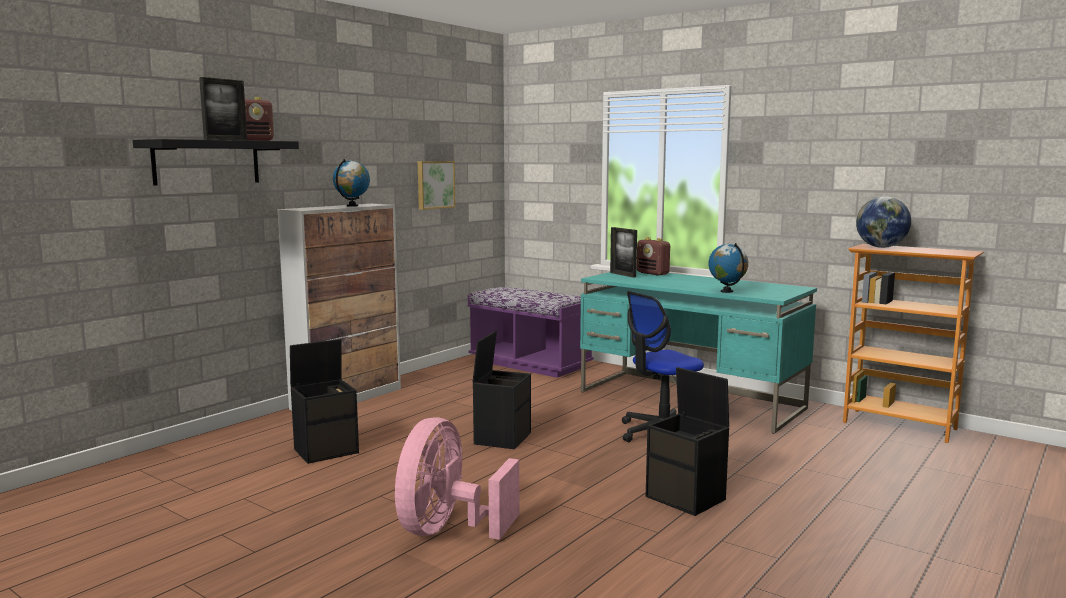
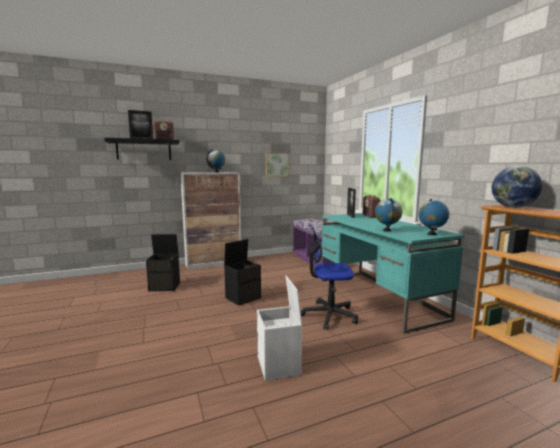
camera: 30 degrees right, 0 degrees up
(447, 530) = (136, 343): pink fan -> none
(687, 498) = (279, 365): black storage box -> white storage box
(785, 290) = (431, 234): none -> globe

